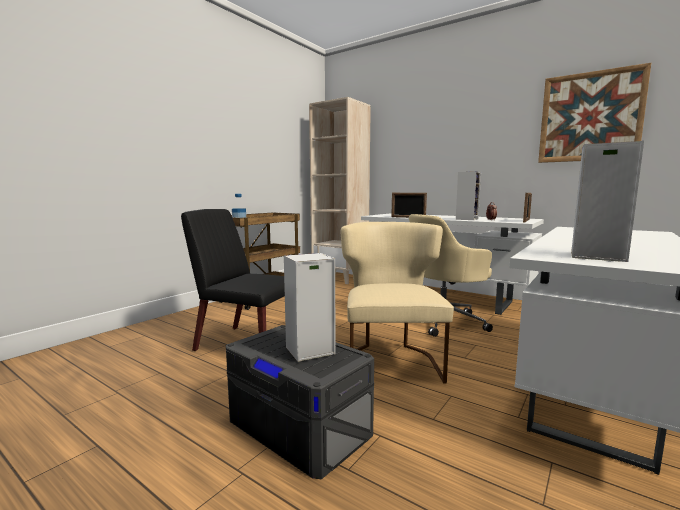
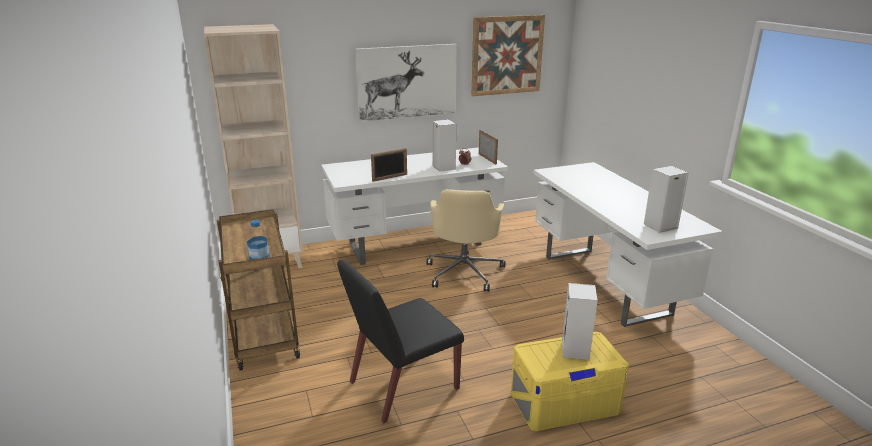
camera: 55 degrees left, 15 degrees up
(298, 426) = (564, 402): grey storage box -> yellow storage box
(390, 360) = (509, 328): beige chair -> none
(468, 147) = (407, 82): none -> picture

